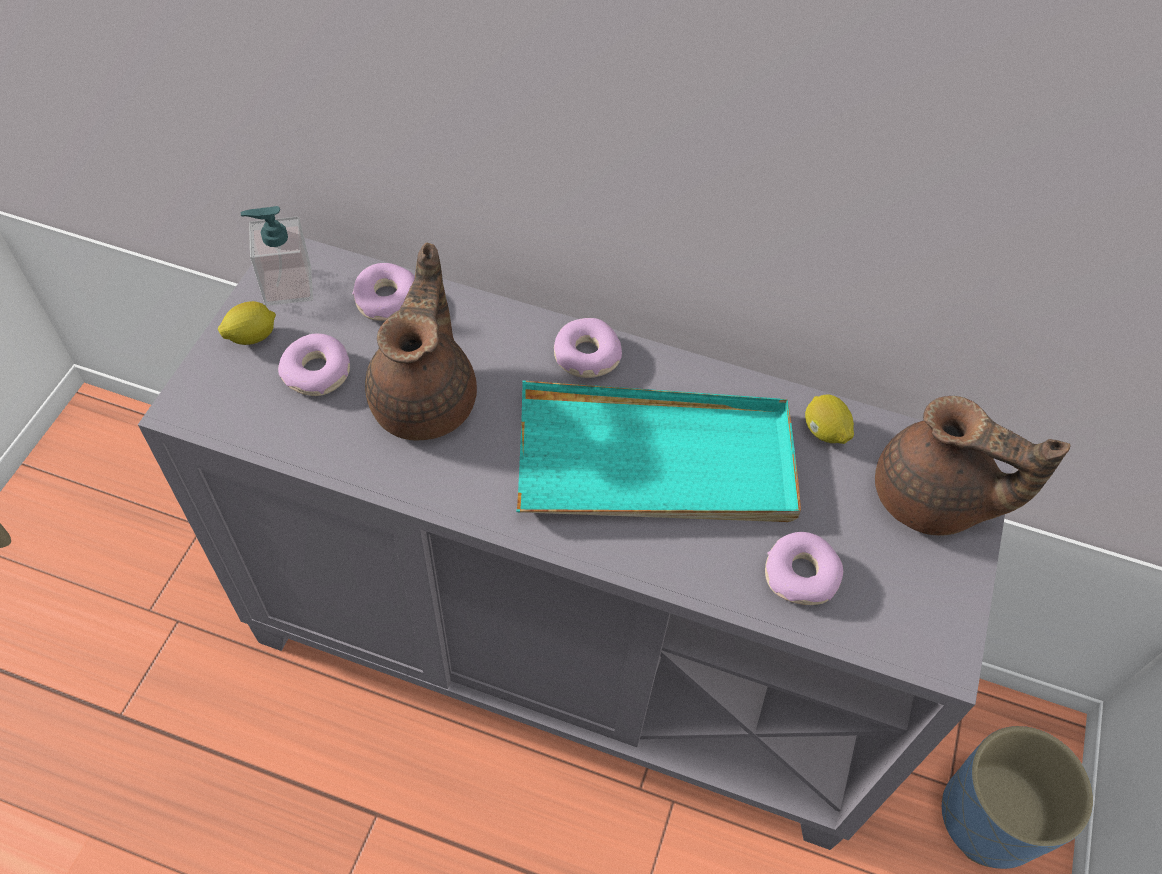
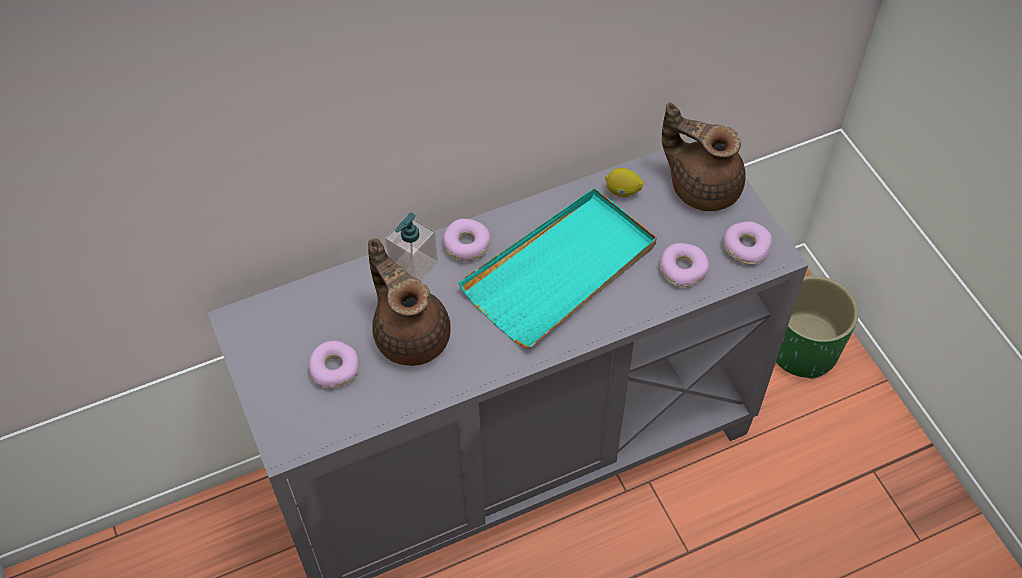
camera: 40 degrees left, 0 degrees up
(252, 336) = (272, 380): lemon -> none
(287, 286) = (257, 337): soap dispenser -> soap dispenser (413, 265)
(387, 299) = (324, 299): donut -> donut (745, 247)
(932, 500) = (702, 186): brown teapot -> brown teapot turned 135 degrees counterclockwise
(990, 818) = (803, 350): blue planter -> green planter

